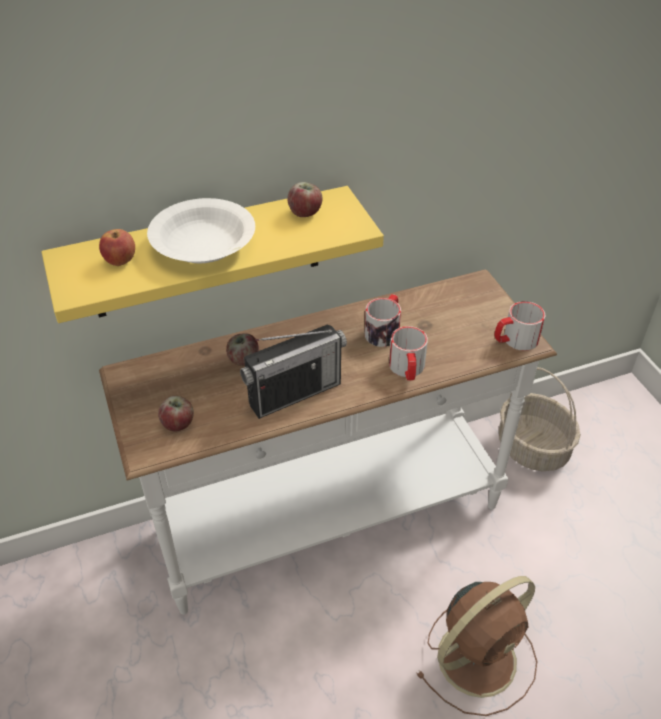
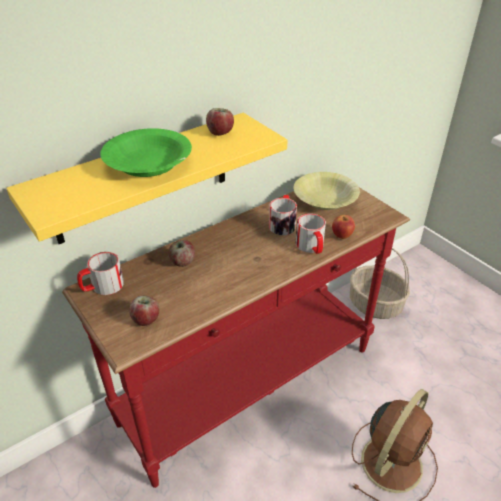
camera: 15 degrees left, 5 degrees down
(120, 261) = (81, 185): apple -> apple (342, 235)
(203, 245) = (148, 164): white bowl -> green bowl
(294, 393) = (233, 279): radio -> none
(330, 521) = (250, 387): white console table -> red console table
(453, 306) = (325, 199): none -> yellow bowl
(515, 340) = (378, 214): mug -> mug (102, 286)

